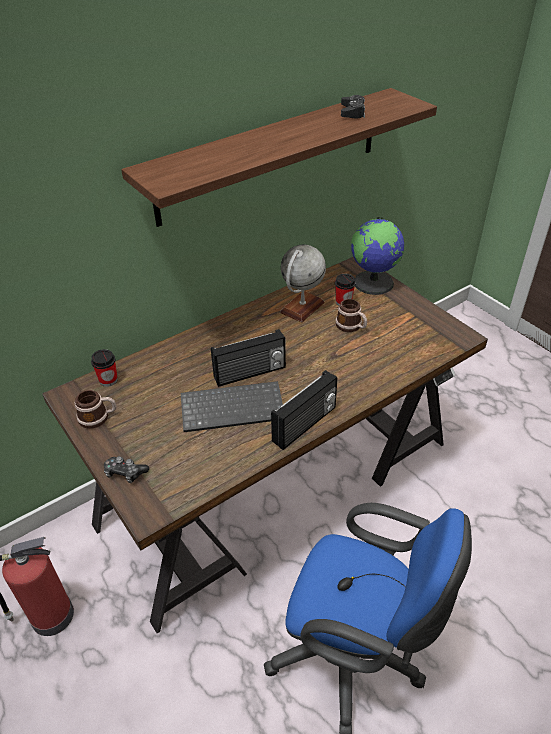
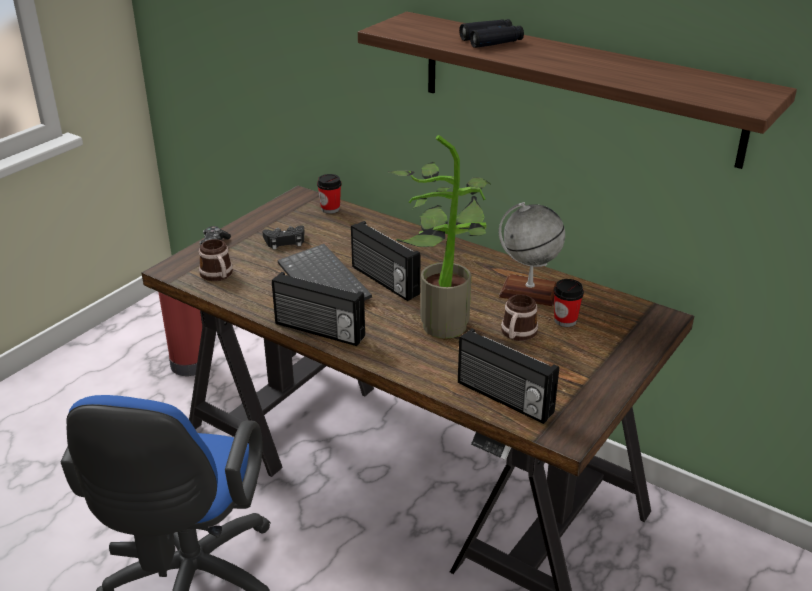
camera: 70 degrees right, 10 degrees down
(98, 417) = (278, 217): mug -> mug (218, 276)
(236, 149) = (491, 40): none -> black binoculars
(321, 355) = (443, 321): none -> potted plant
(352, 112) = (668, 76): black game controller -> black game controller (285, 241)
(374, 282) = (633, 338): globe -> none
(420, 351) = (503, 399): none -> radio

